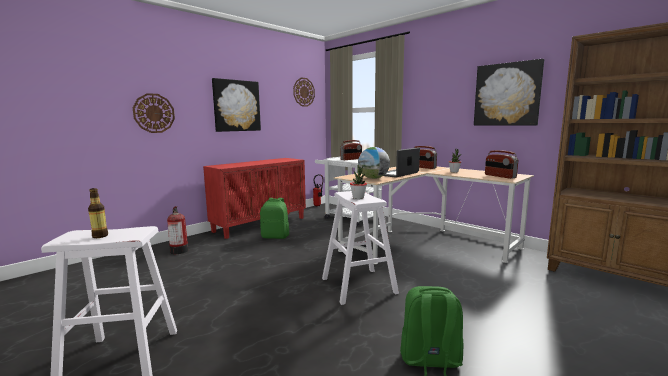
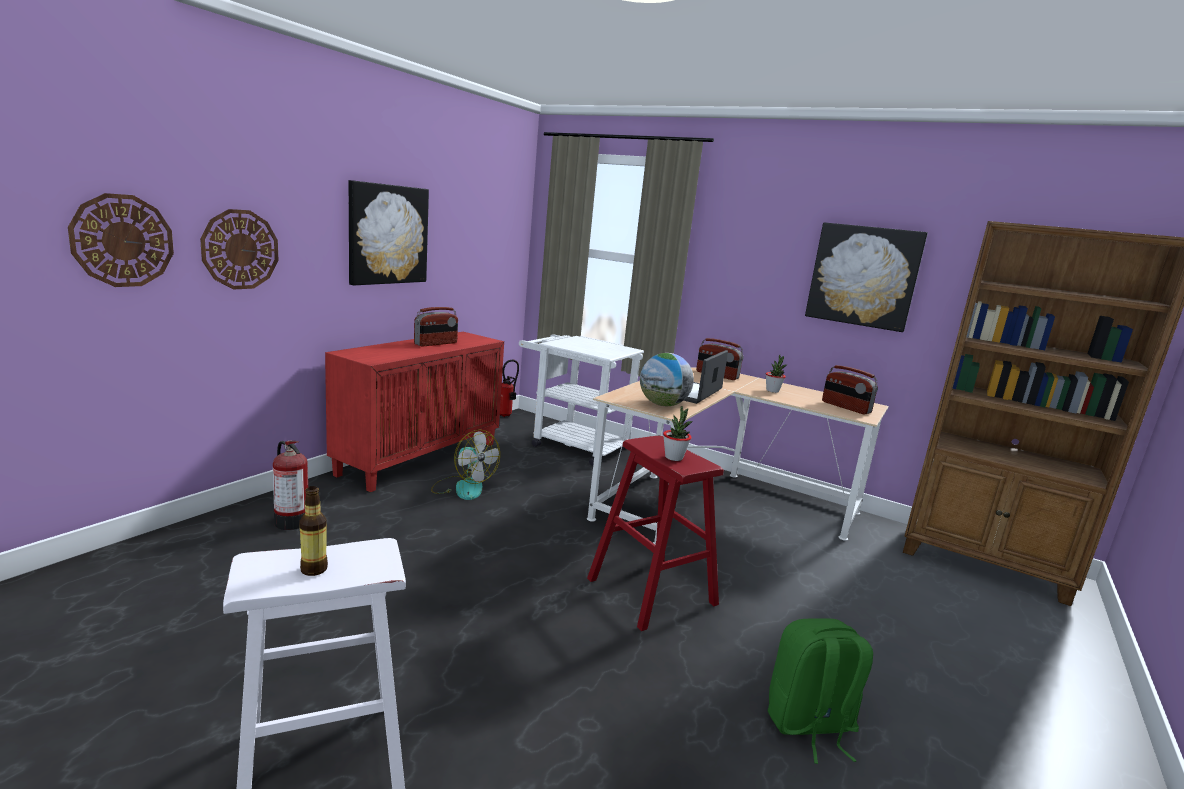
camera: 15 degrees left, 5 degrees up
(275, 236) = (463, 487): green backpack -> fan
(304, 92) = (499, 209): wall clock -> wall clock (123, 241)
(351, 159) = (589, 347): radio -> radio (436, 344)
(358, 285) = (651, 591): white stool -> red stool

